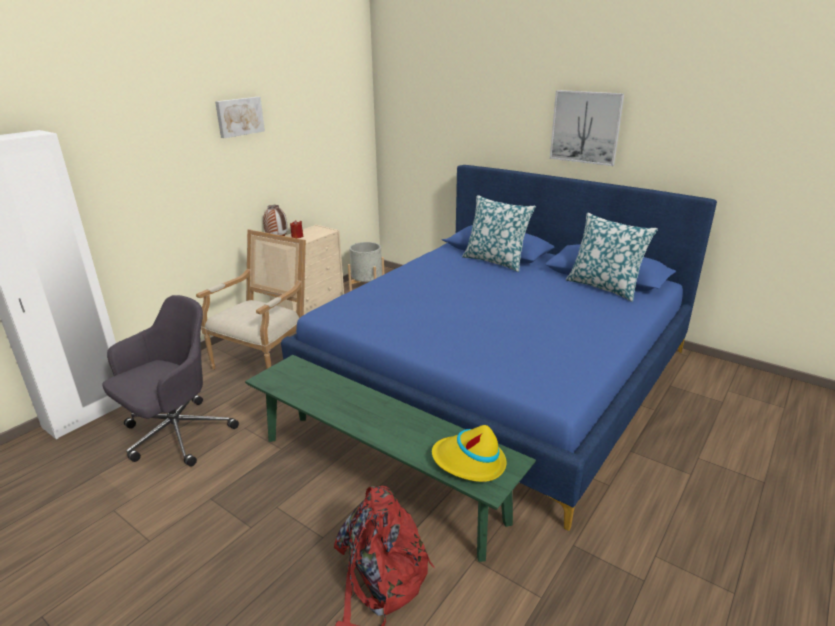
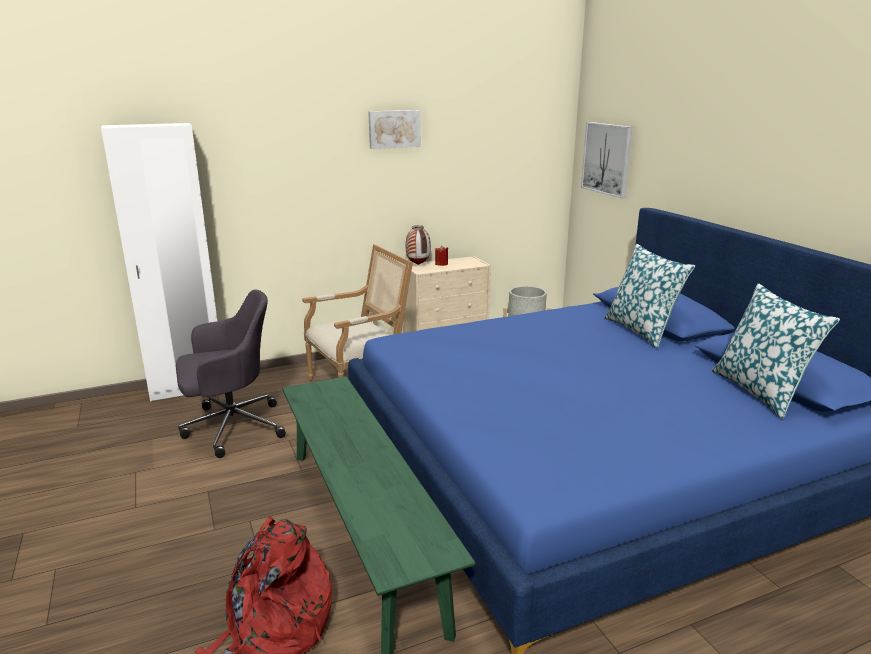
camera: 30 degrees right, 5 degrees down
(469, 462) = (398, 535): yellow hat -> none
(585, 127) = (800, 169): picture -> picture (607, 159)

